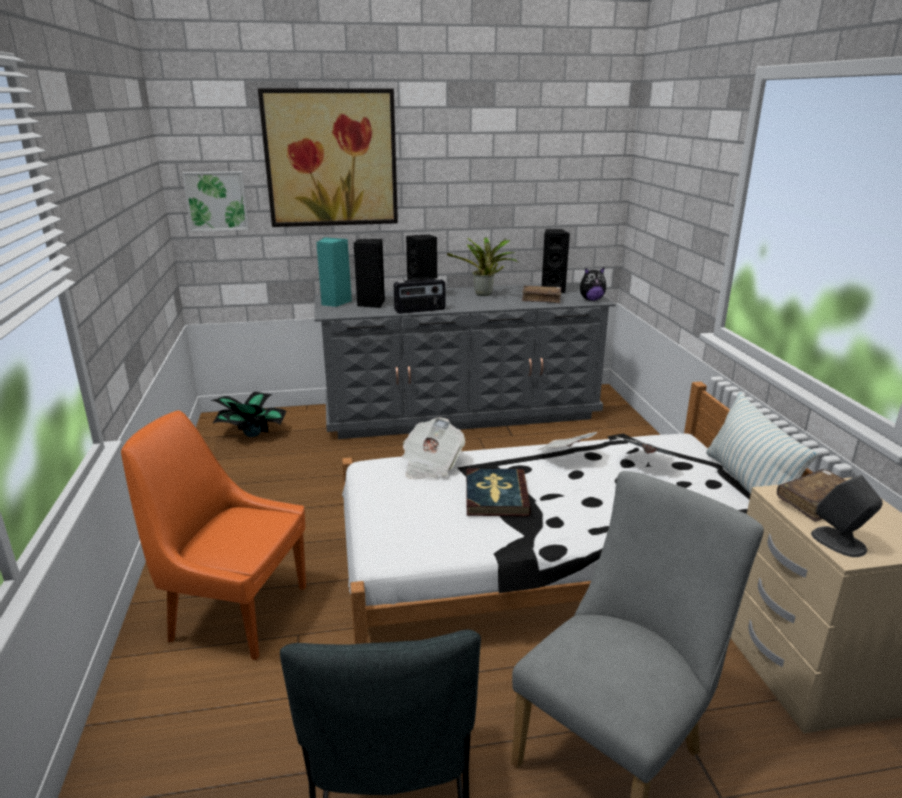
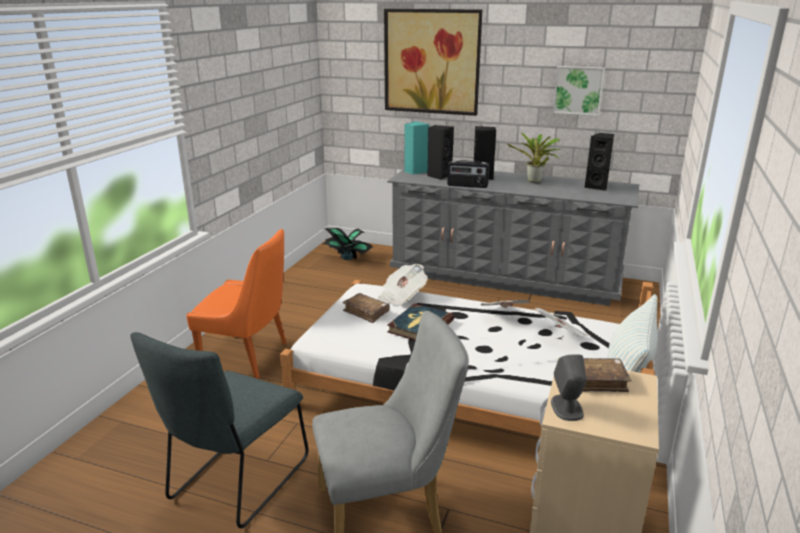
camera: 30 degrees right, 0 degrees up
(217, 201) = (352, 88): picture -> picture (578, 90)
(235, 612) = (248, 356): orange chair -> orange chair turned 150 degrees clockwise
(541, 299) = (577, 192): brown book -> brown book (366, 312)
(591, 300) = (620, 199): plush toy -> none

